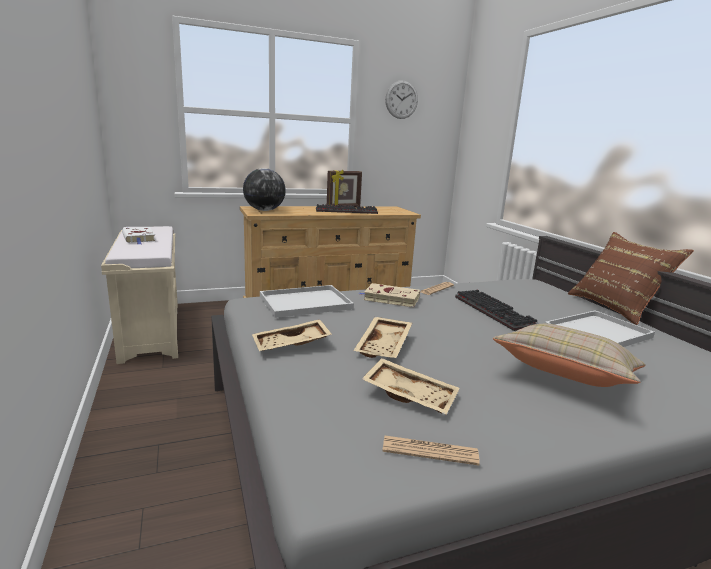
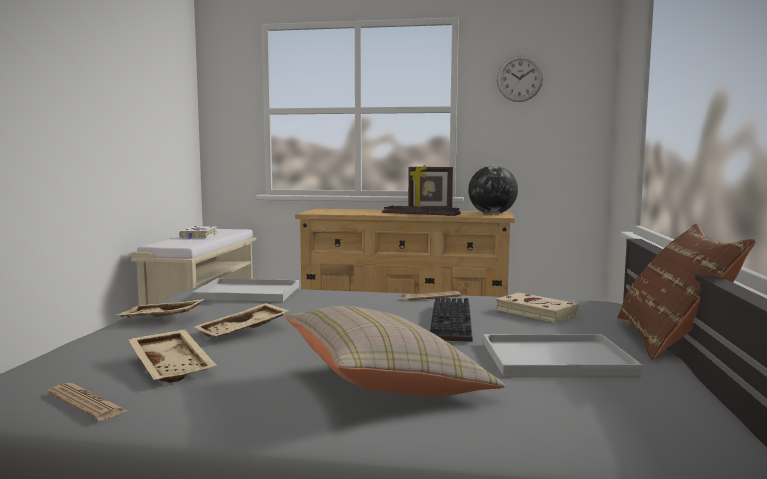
camera: 30 degrees right, 10 degrees down
(264, 210) = (326, 211): globe -> globe (492, 214)
(390, 299) = (349, 299): beige book -> beige book (533, 312)

